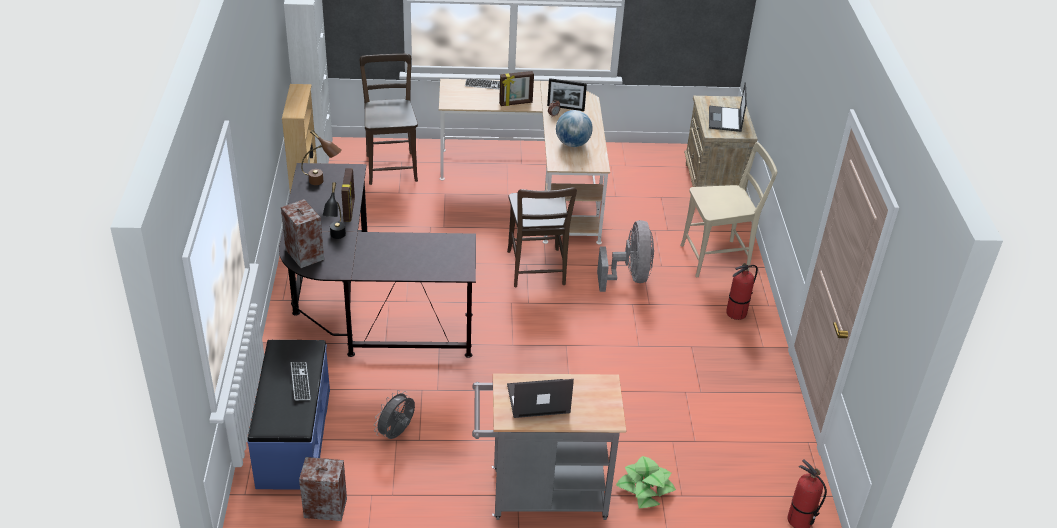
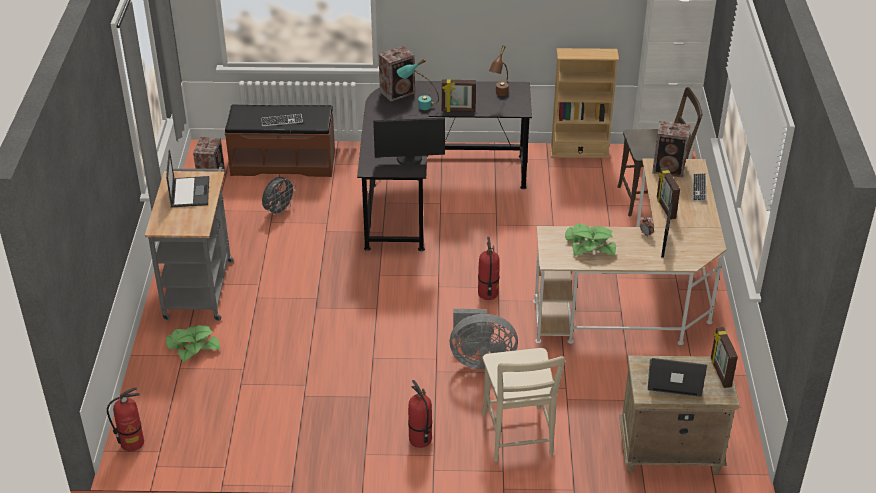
camera: 95 degrees right, 0 degrees up
(293, 437) = (283, 162): blue bench -> brown bench
(336, 239) = (418, 106): black table lamp -> turquoise table lamp
(397, 433) = (279, 211): grey fan -> grey fan turned 90 degrees clockwise
(443, 244) = (409, 159): none -> monitor
(456, 96) = (669, 169): none -> speaker
(536, 270) = (487, 293): brown chair -> fire extinguisher
(572, 144) = (590, 245): globe -> potted plant
(713, 100) = (720, 373): none -> picture frame

